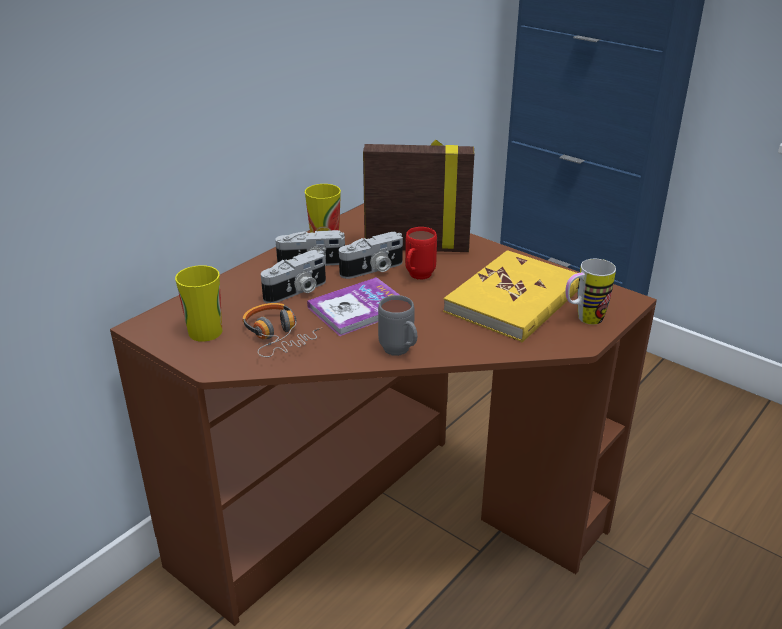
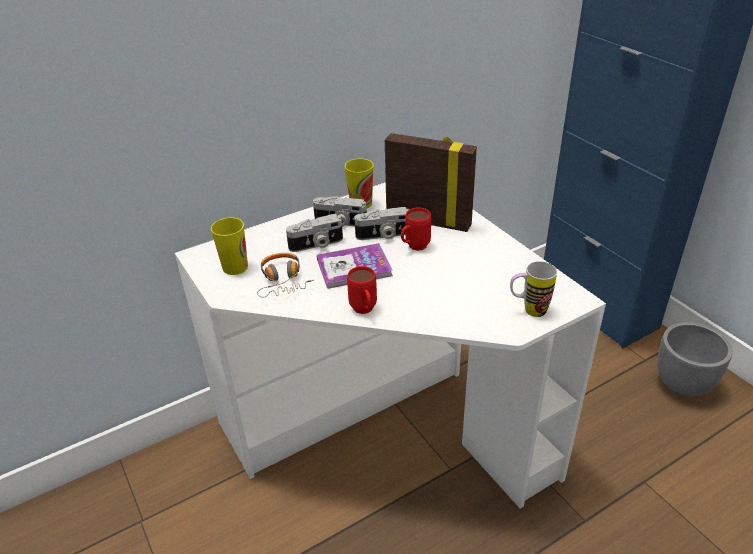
camera: 20 degrees right, 5 degrees up
(385, 523) = (387, 428): brown desk -> white desk
(400, 352) = (364, 311): grey mug -> red mug
(514, 300) = (481, 282): yellow book -> none
(684, 405) = (683, 385): none -> grey planter

